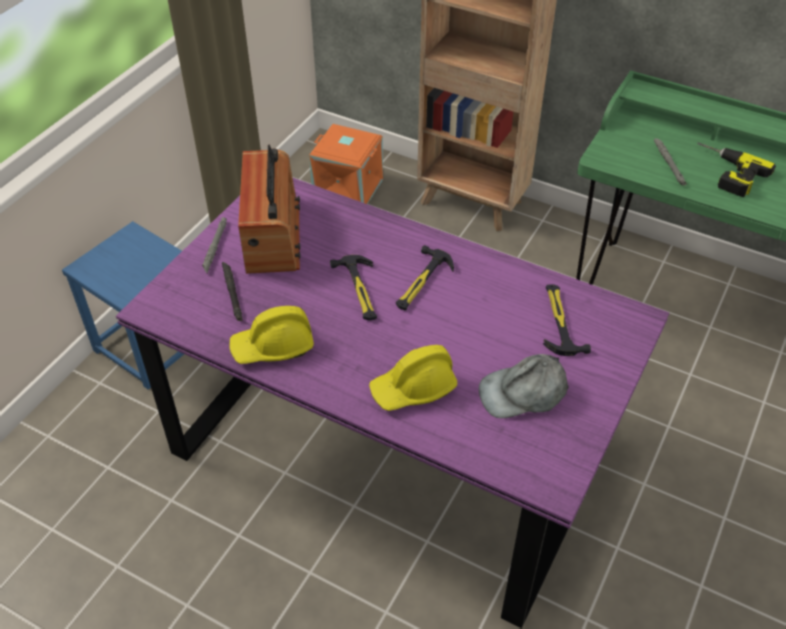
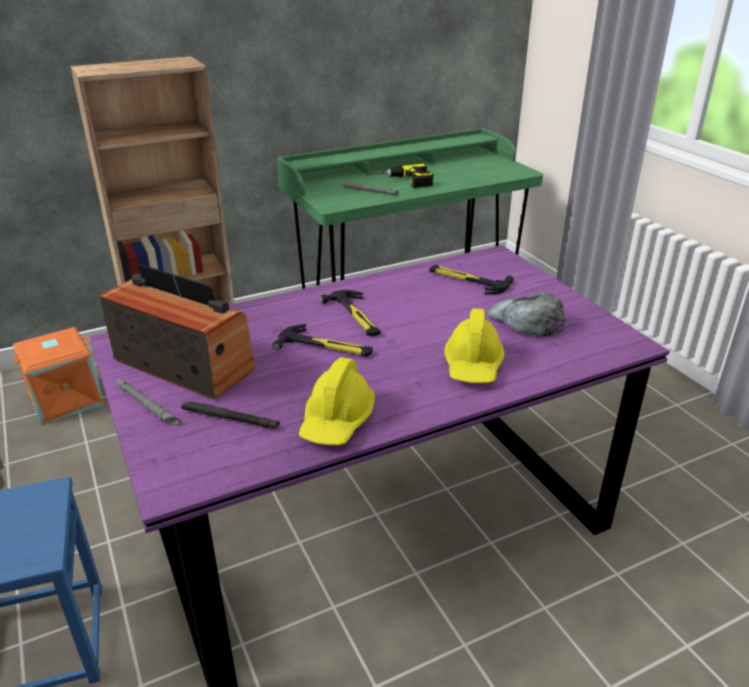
camera: 55 degrees left, 15 degrees down
(523, 392) = (525, 320): grey cap -> grey cap turned 120 degrees clockwise

